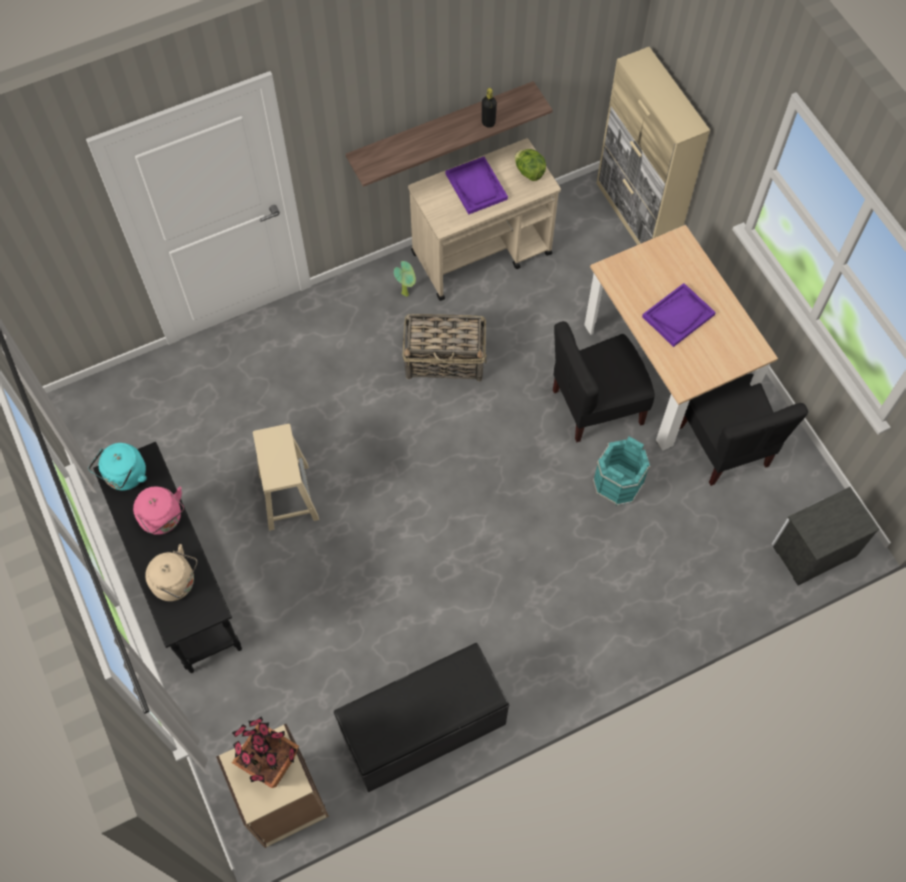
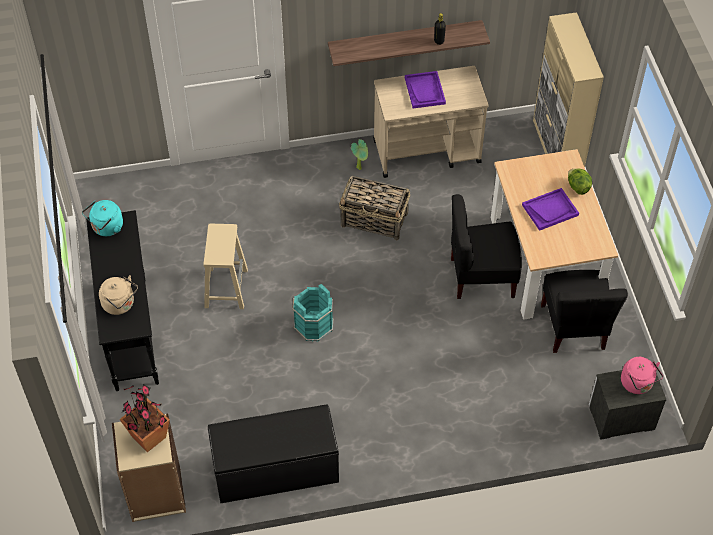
camera: 15 degrees right, 10 degrees down
(163, 519) = (124, 261): pink kettle -> pink kettle (638, 384)
(529, 172) = (468, 88): lettuce -> lettuce (577, 187)
(617, 483) = (480, 334): turquoise bucket -> turquoise bucket (313, 325)

